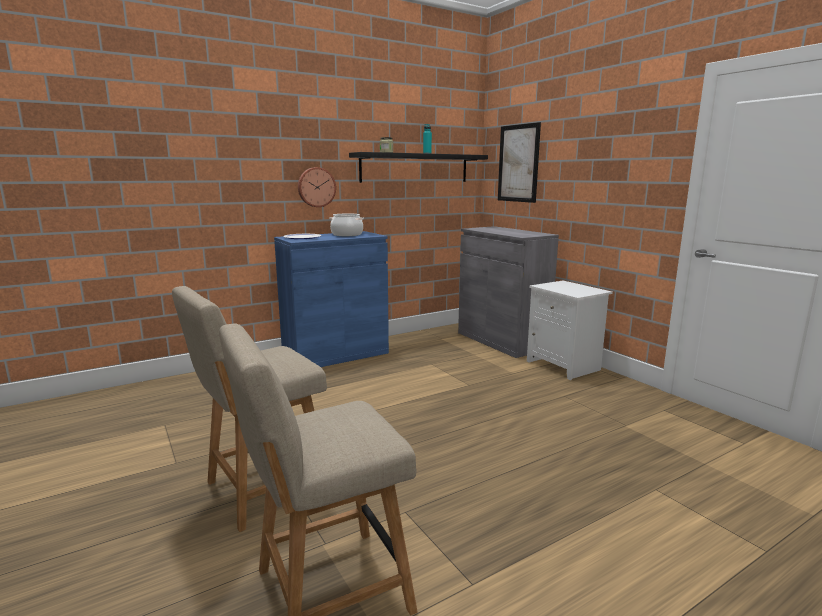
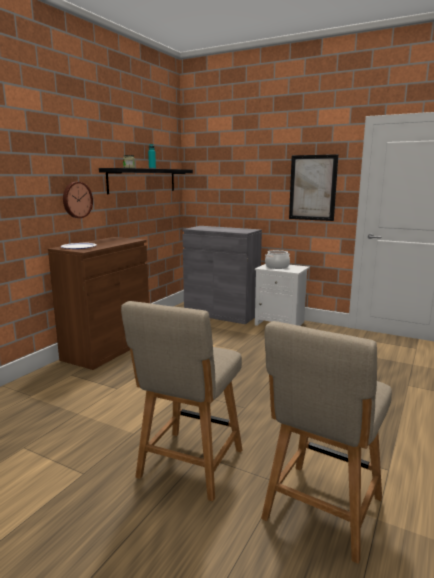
camera: 30 degrees left, 0 degrees up
(335, 354) = (107, 349): blue cabinet -> brown cabinet
(346, 235) = (110, 241): cooking pot -> cooking pot (277, 267)
(518, 163) = (219, 176): picture -> picture (312, 187)

